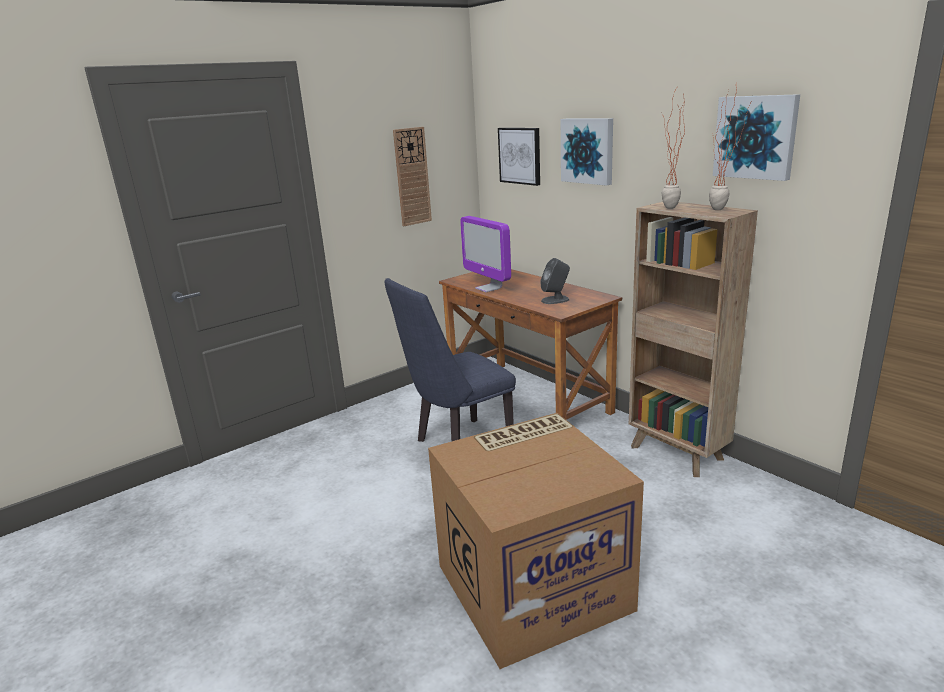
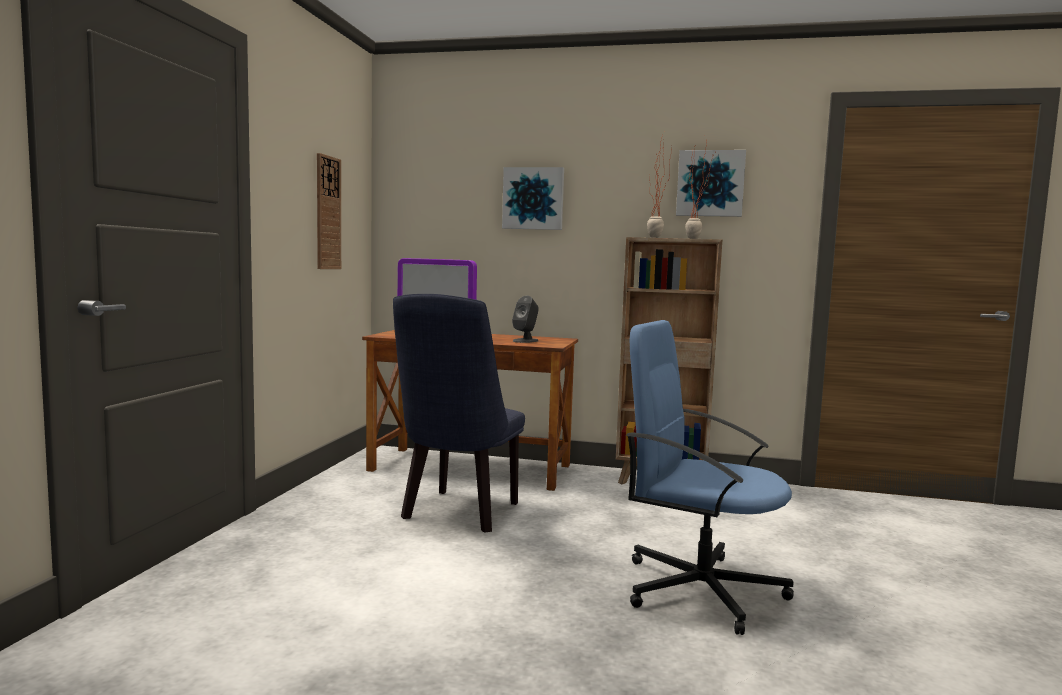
camera: 40 degrees left, 15 degrees down
(520, 155) = (441, 206): picture -> none
(533, 585) = (699, 589): cardboard box -> blue office chair

